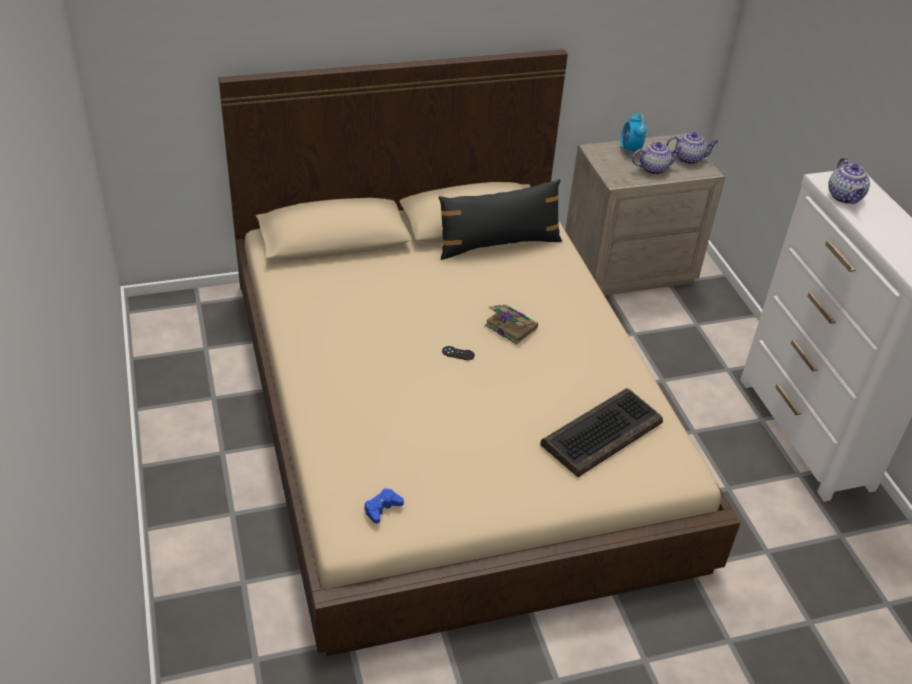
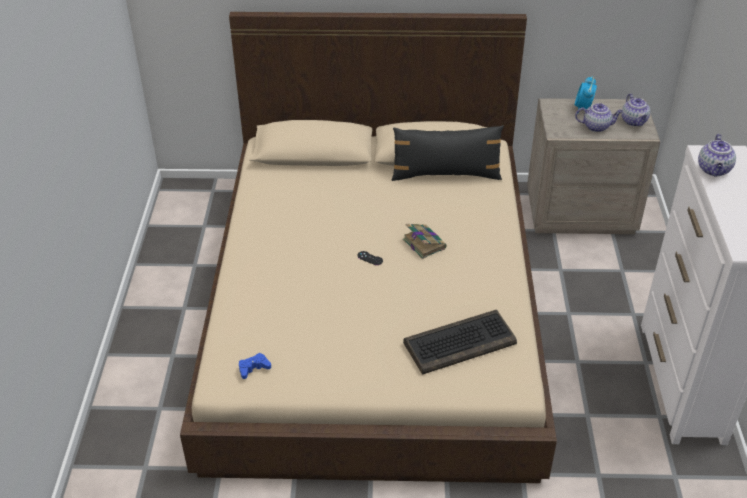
camera: 20 degrees right, 0 degrees up
(689, 158) = (634, 121): teapot -> teapot turned 60 degrees clockwise

